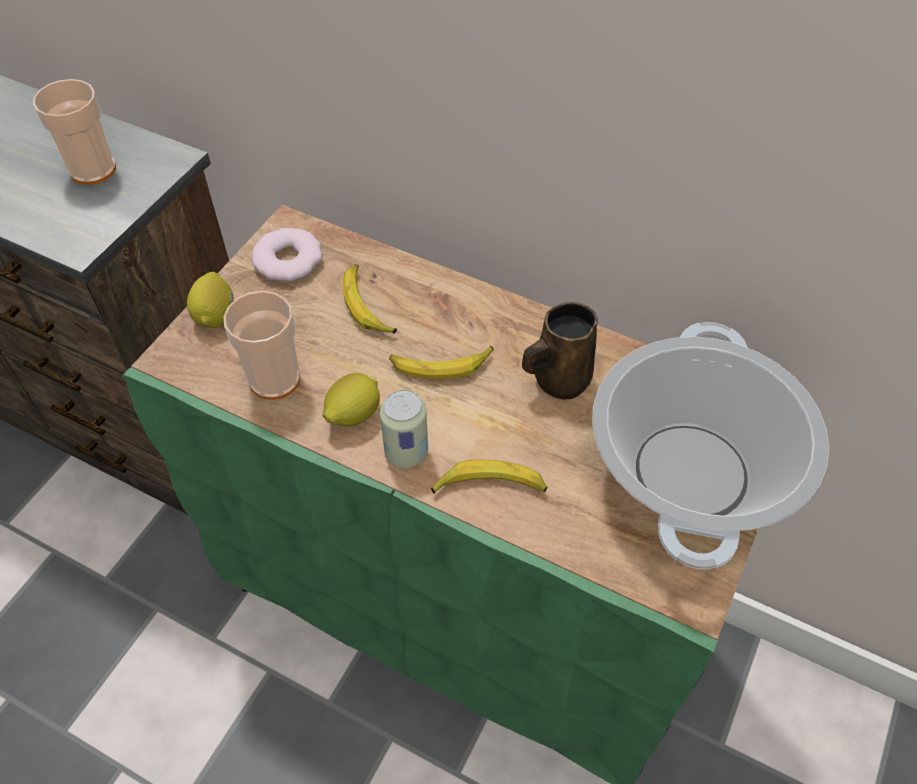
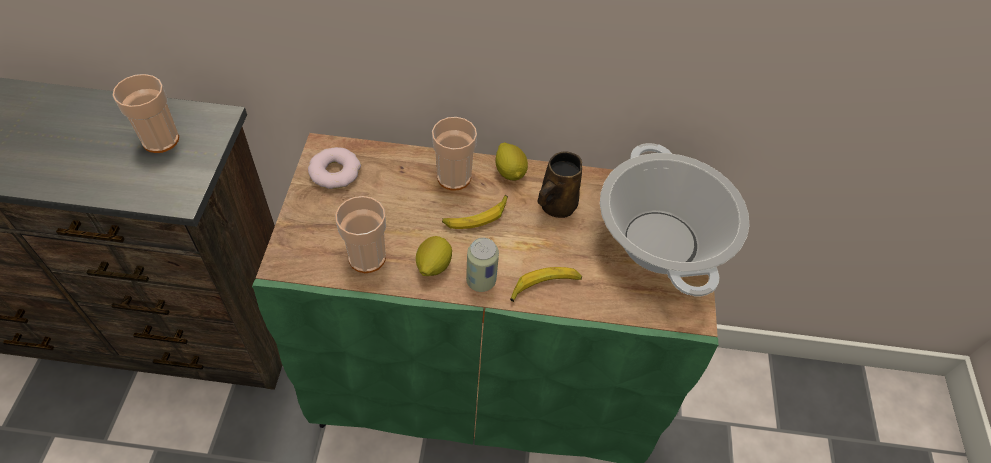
camera: 25 degrees left, 0 degrees up
(216, 315) = (301, 224): lemon -> lemon (510, 172)
(367, 305) = (407, 189): banana -> none
(436, 305) = (454, 177): none -> cup

